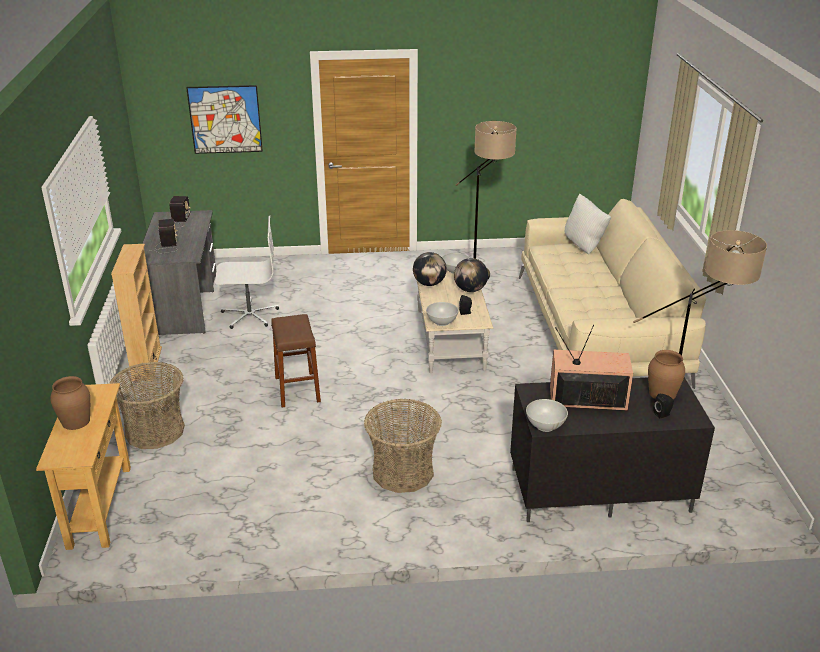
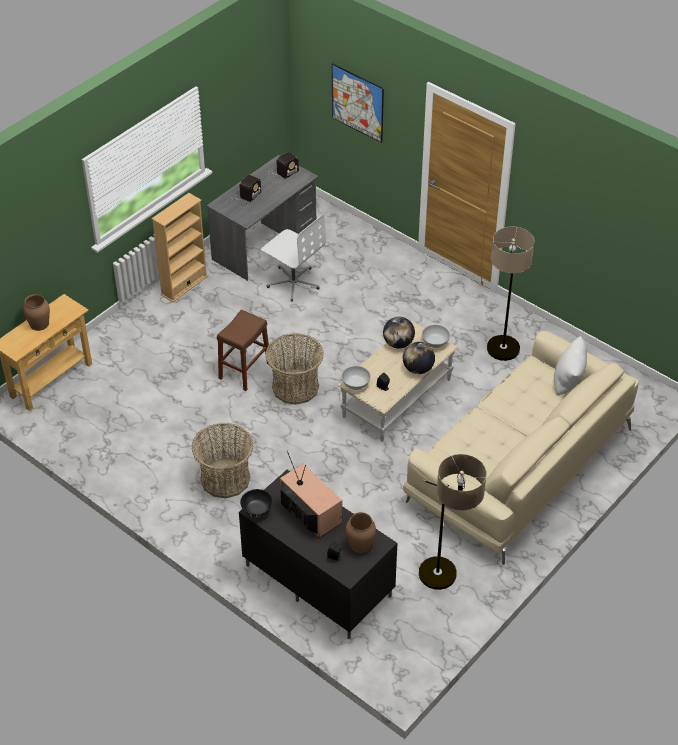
camera: 45 degrees right, 15 degrees up
(154, 431) = (131, 345): basket -> basket (295, 387)
(545, 425) = (257, 510): white bowl -> black bowl

